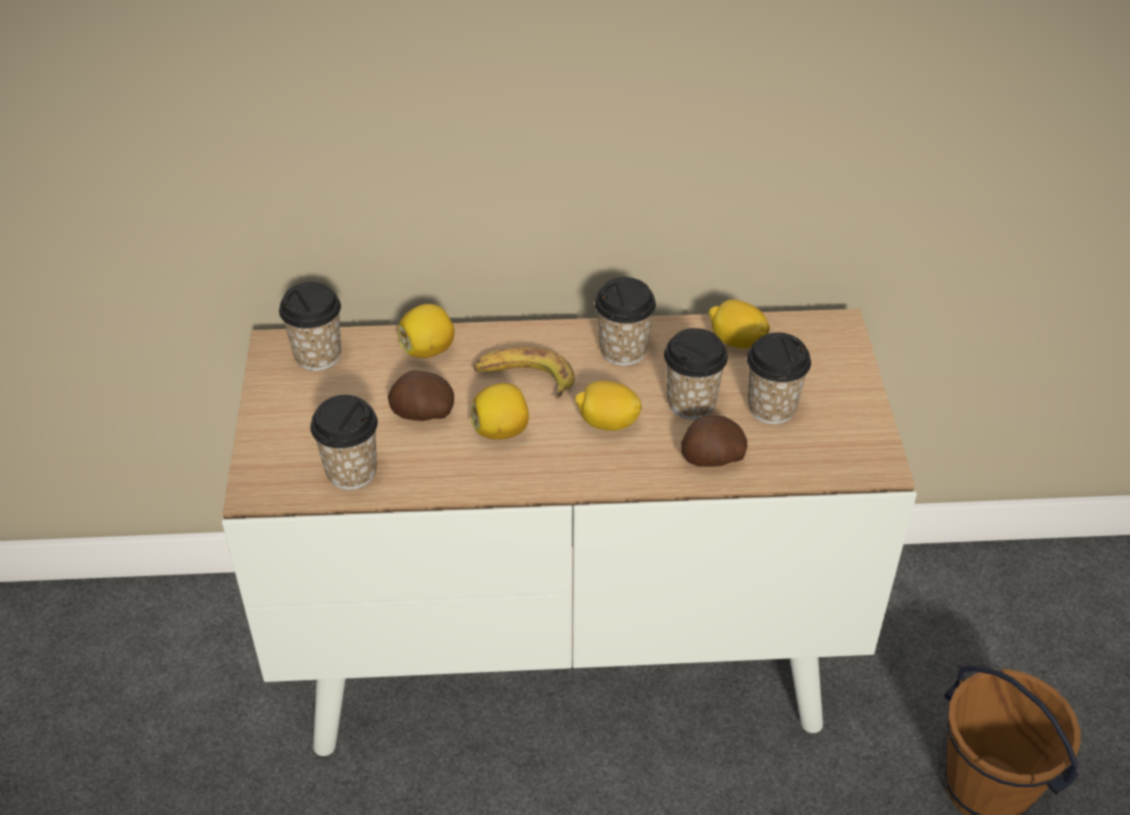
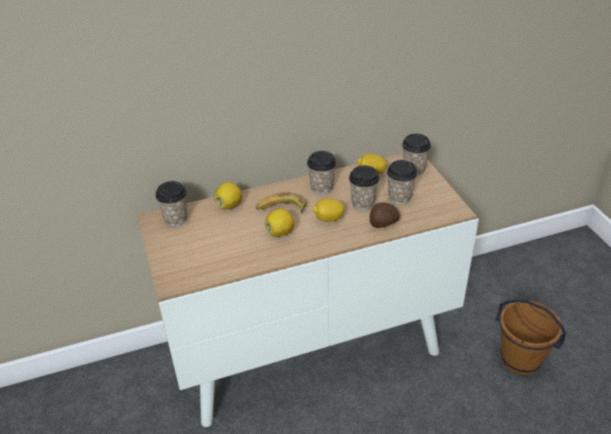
camera: 15 degrees left, 5 degrees down
(351, 472) = (215, 266): cup -> cup (414, 169)
(422, 414) = (239, 233): potato -> none

